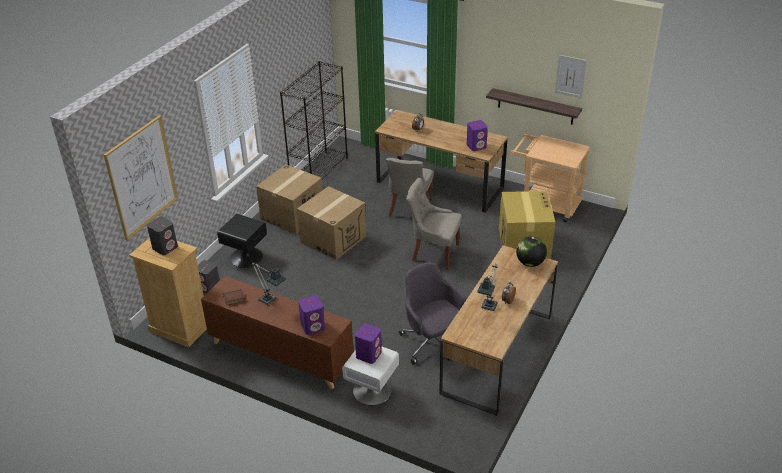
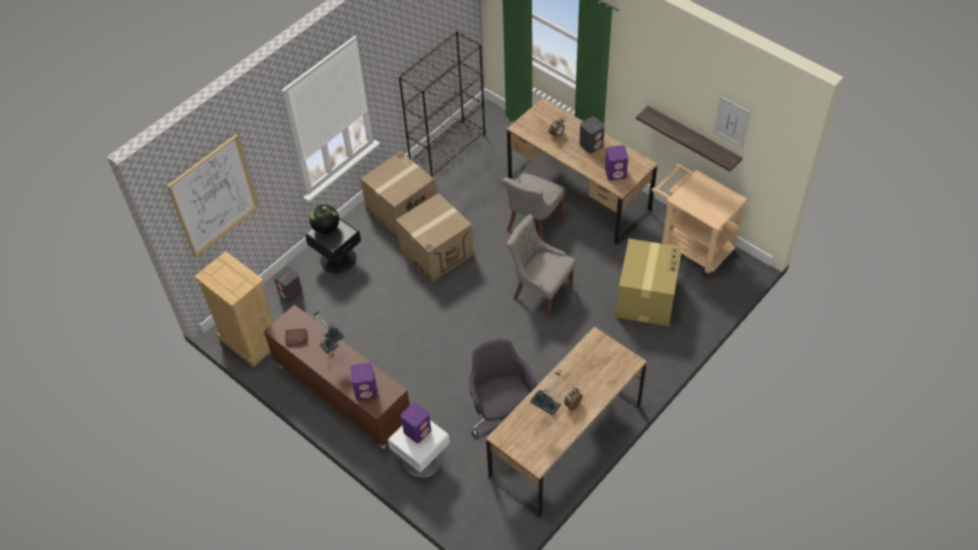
camera: 15 degrees right, 15 degrees up
(165, 247) = (231, 273): grey speaker -> grey speaker (591, 144)
(530, 263) = (615, 358): globe -> globe (326, 228)

